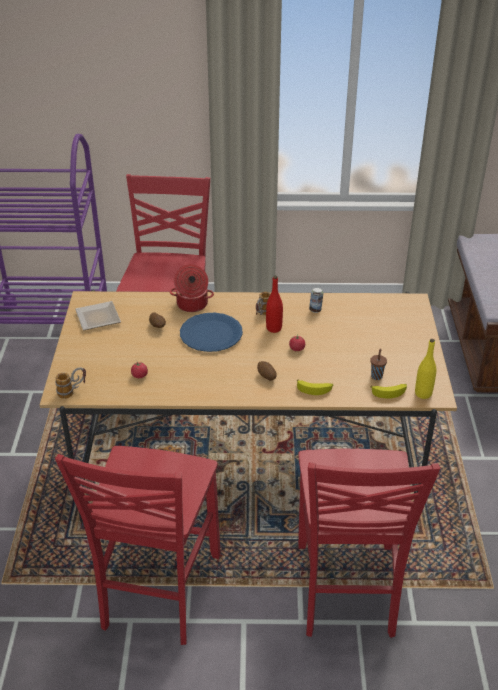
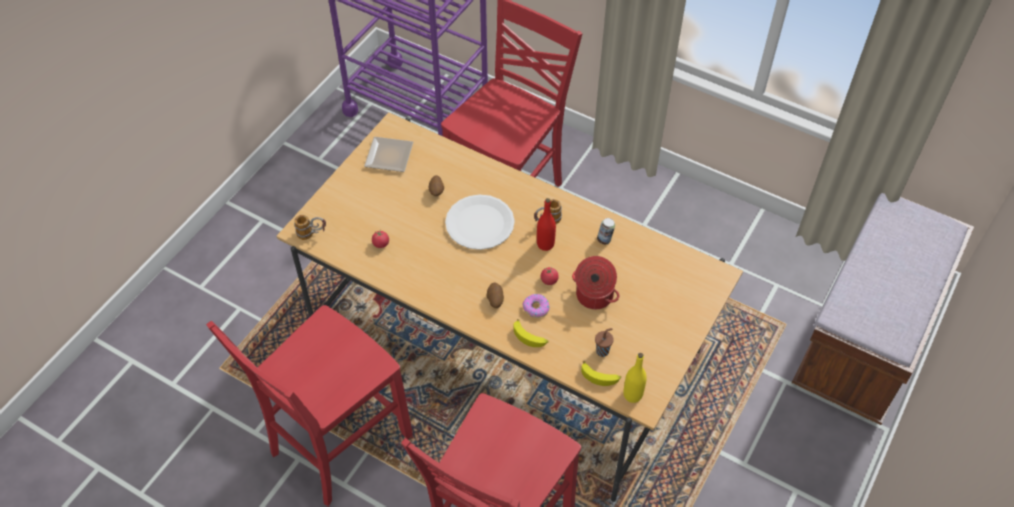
camera: 30 degrees right, 15 degrees up
(192, 304) = (487, 178): cooking pot -> cooking pot (593, 296)
(211, 334) = (480, 224): blue plate -> white plate
(303, 369) = (536, 308): none -> donut

